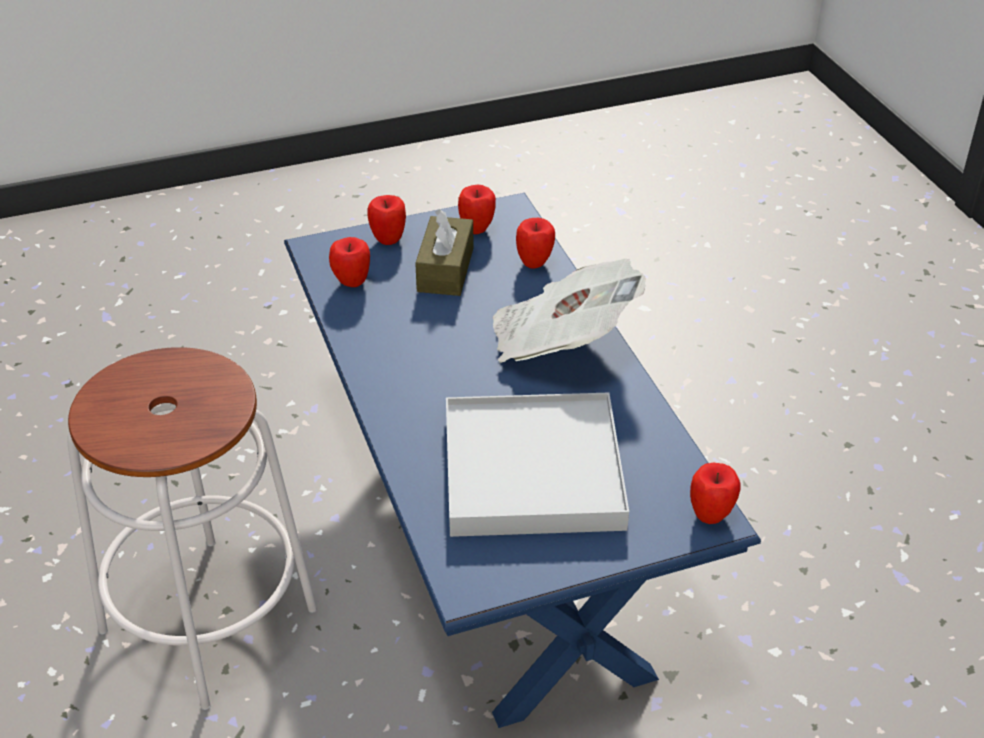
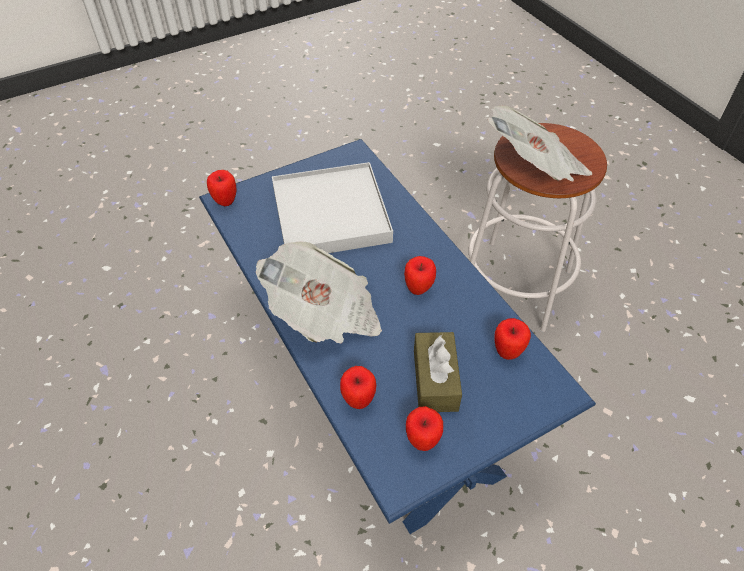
camera: 170 degrees right, 10 degrees up
(202, 387) = (535, 168): none -> newspaper
(388, 239) = (500, 412): apple -> apple (418, 289)

